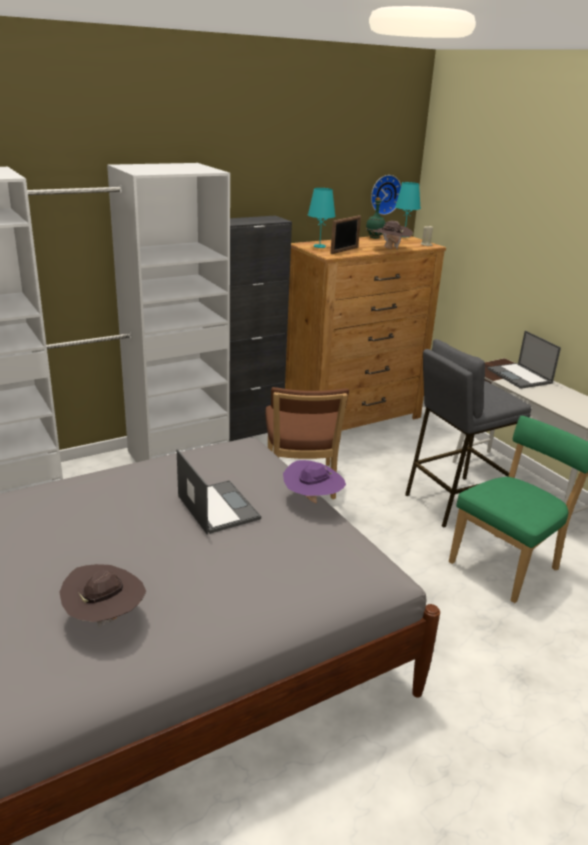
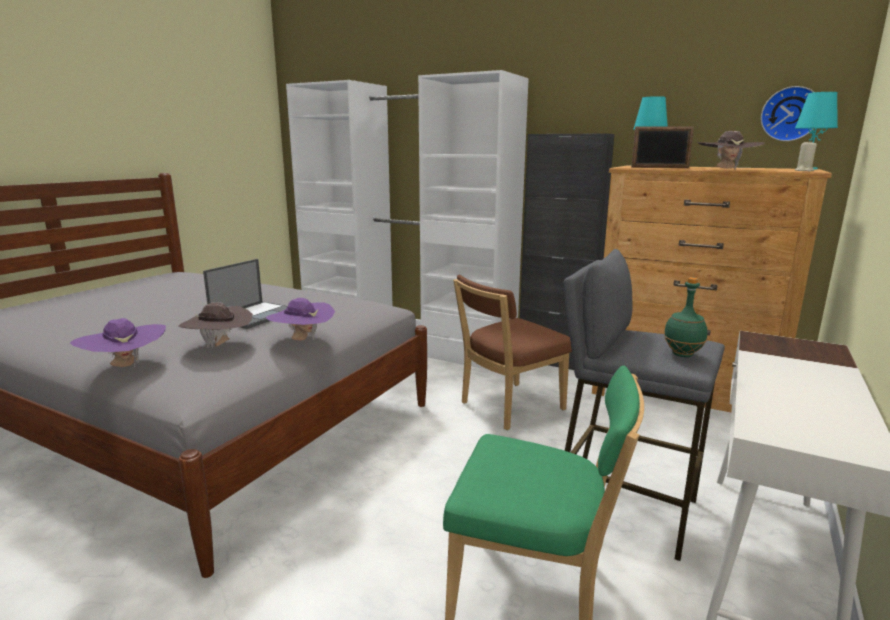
camera: 60 degrees right, 10 degrees down
(105, 618) = (84, 321): brown hat -> brown hat (220, 346)
(308, 598) = (126, 366): none -> purple hat
(374, 237) = (752, 167): green bottle -> green bottle (682, 354)
(520, 376) = (805, 362): laptop -> none

